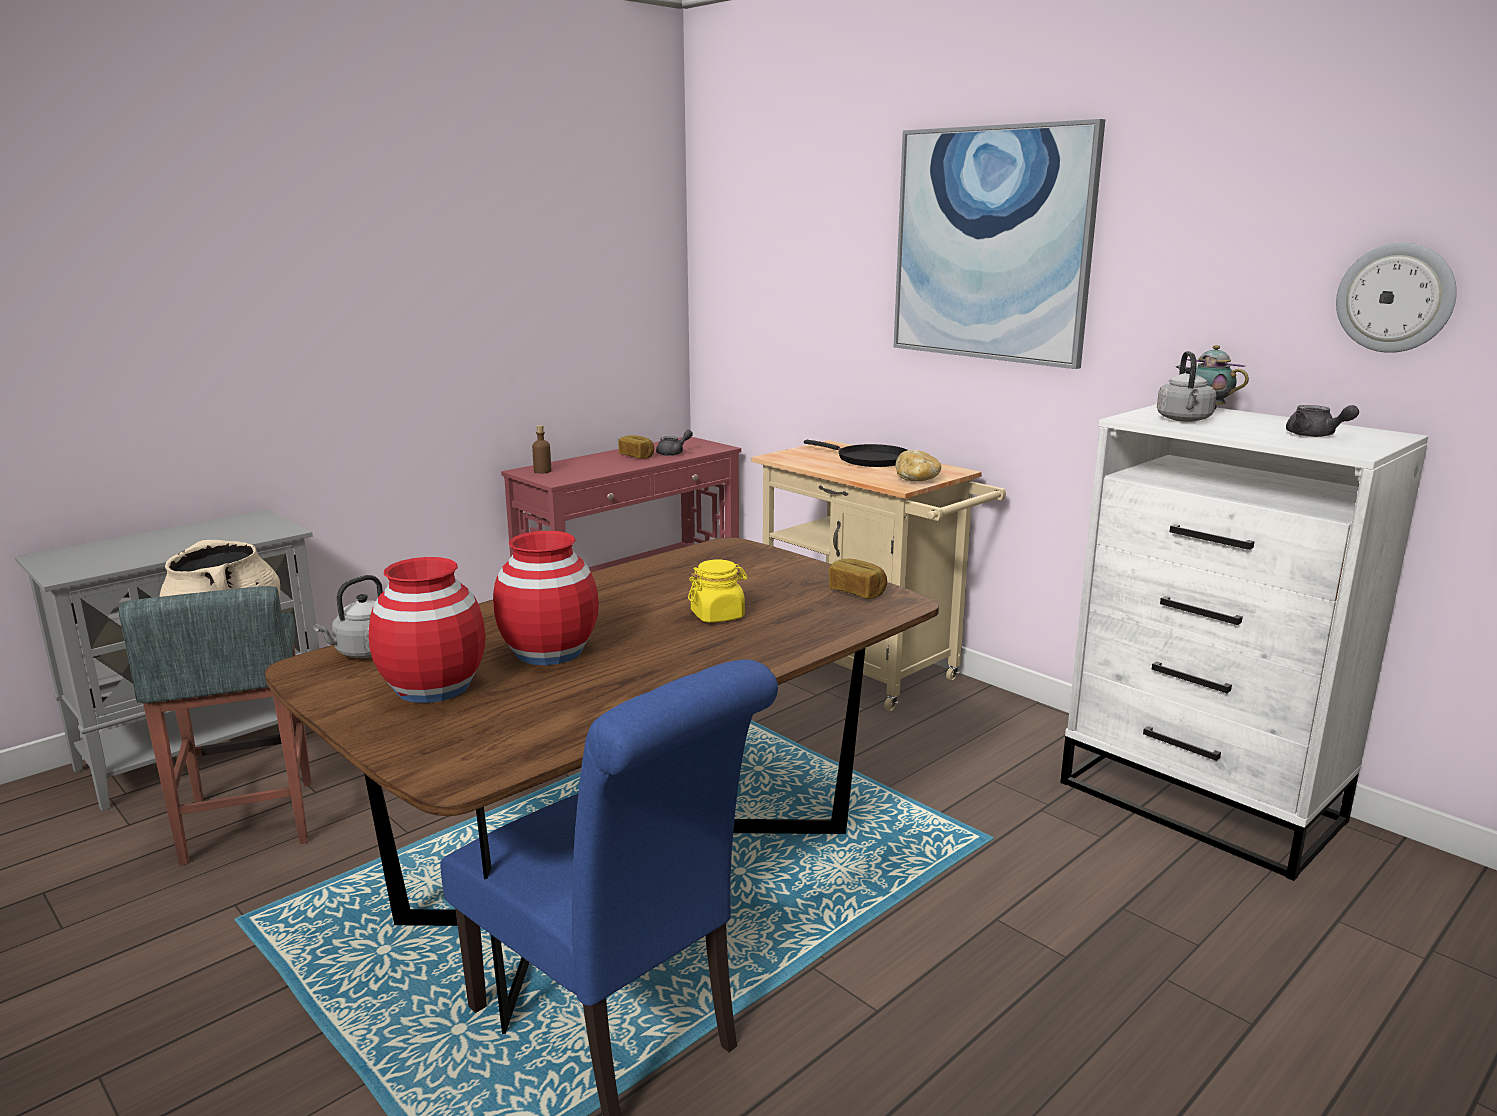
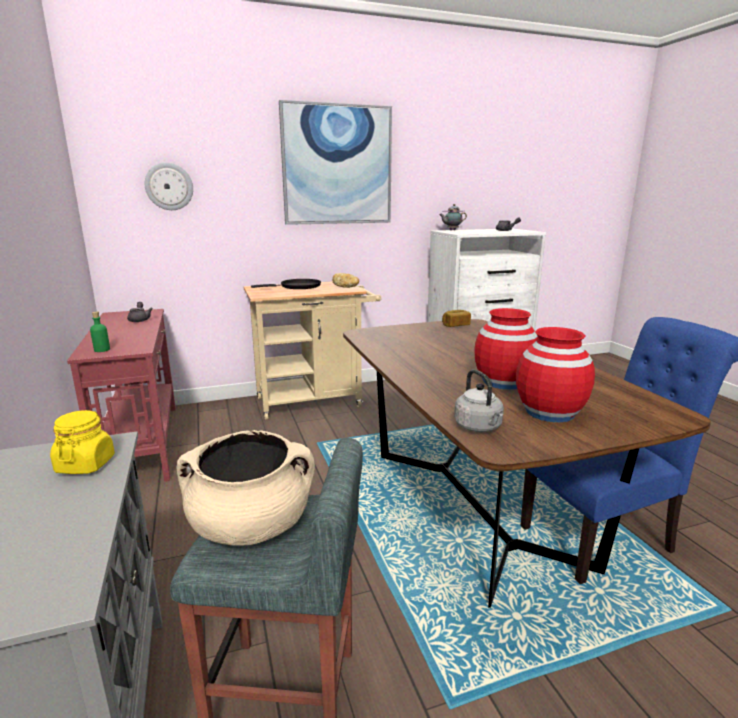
camera: 65 degrees left, 0 degrees up
(542, 471) = (102, 350): brown bottle -> green bottle
(637, 456) = (125, 326): bread -> none
(718, 616) = (470, 347): yellow jar -> yellow jar (85, 464)
(1184, 420) = (469, 232): grey kettle -> none
(1395, 298) = (497, 182): wall clock -> wall clock (169, 186)

